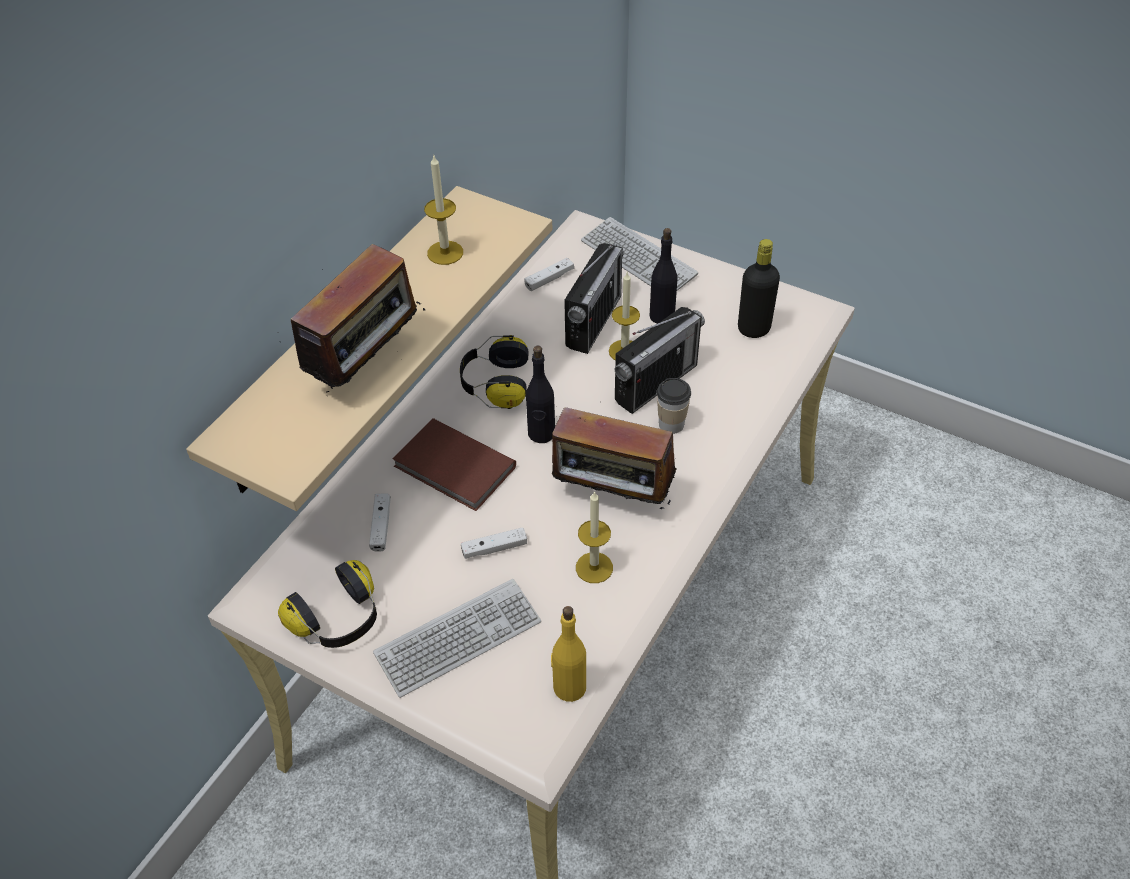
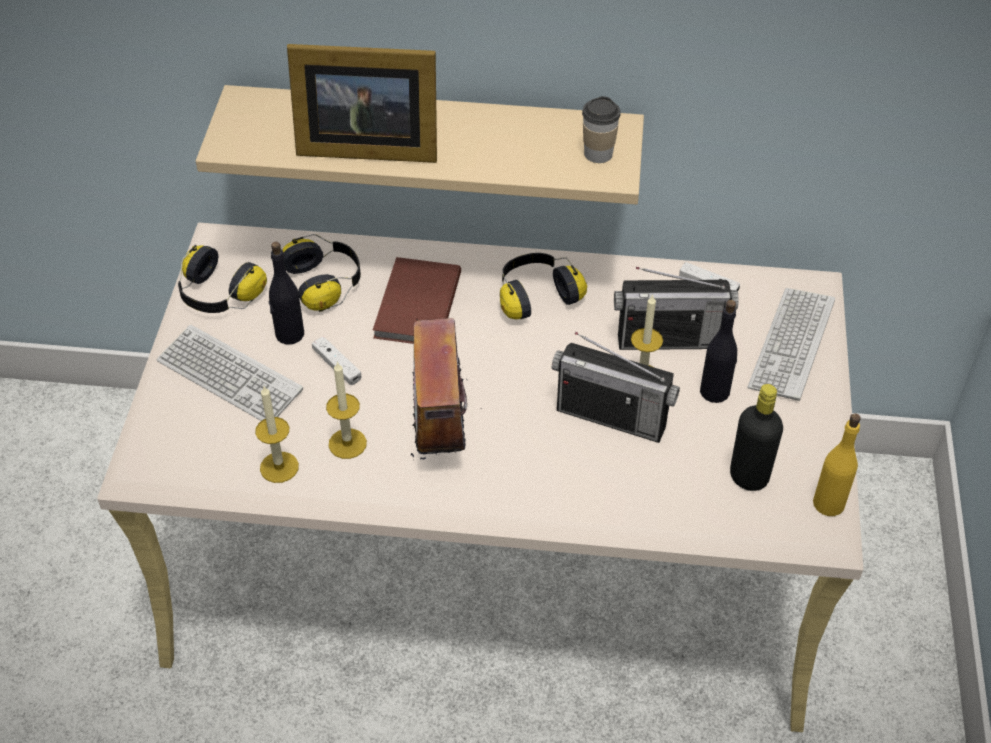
camera: 65 degrees right, 0 degrees up
(368, 367) = (364, 146): radio -> picture frame
(381, 526) = (326, 283): white game controller -> headphones
(445, 253) = (539, 140): candle -> candle (279, 467)
(541, 433) = (491, 351): black bottle -> black bottle (289, 334)
(569, 687) = (208, 468): yellow bottle -> yellow bottle (828, 503)
(671, 424) = (561, 446): cup -> cup (598, 154)

